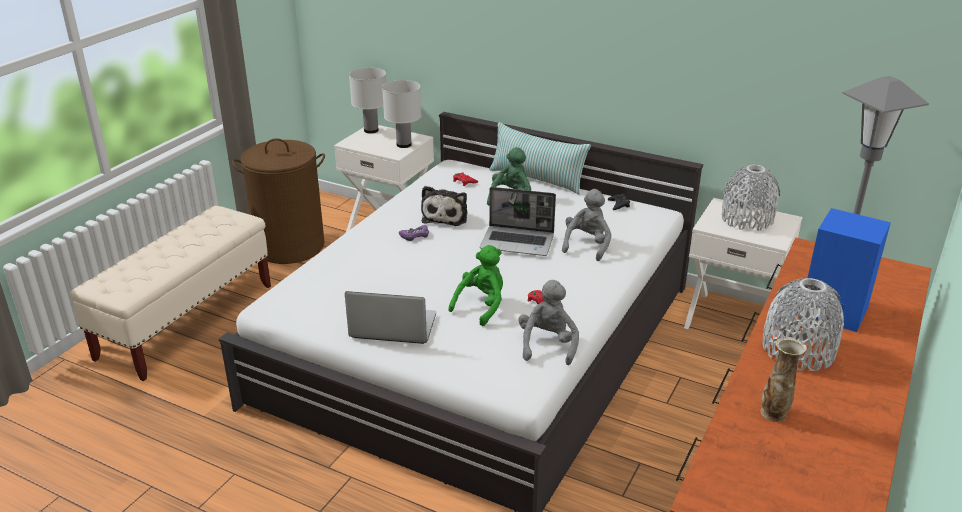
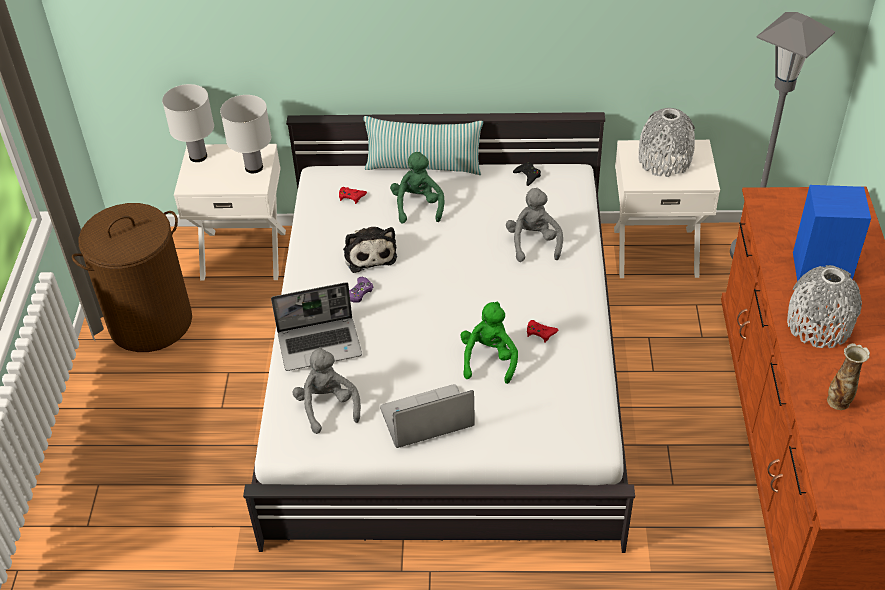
camera: 25 degrees left, 15 degrees up
(187, 321) = (117, 466): beige bench -> none
(518, 242) = (467, 263): laptop -> laptop (320, 344)
(548, 345) = (580, 381): grey plush toy -> grey plush toy (327, 406)

